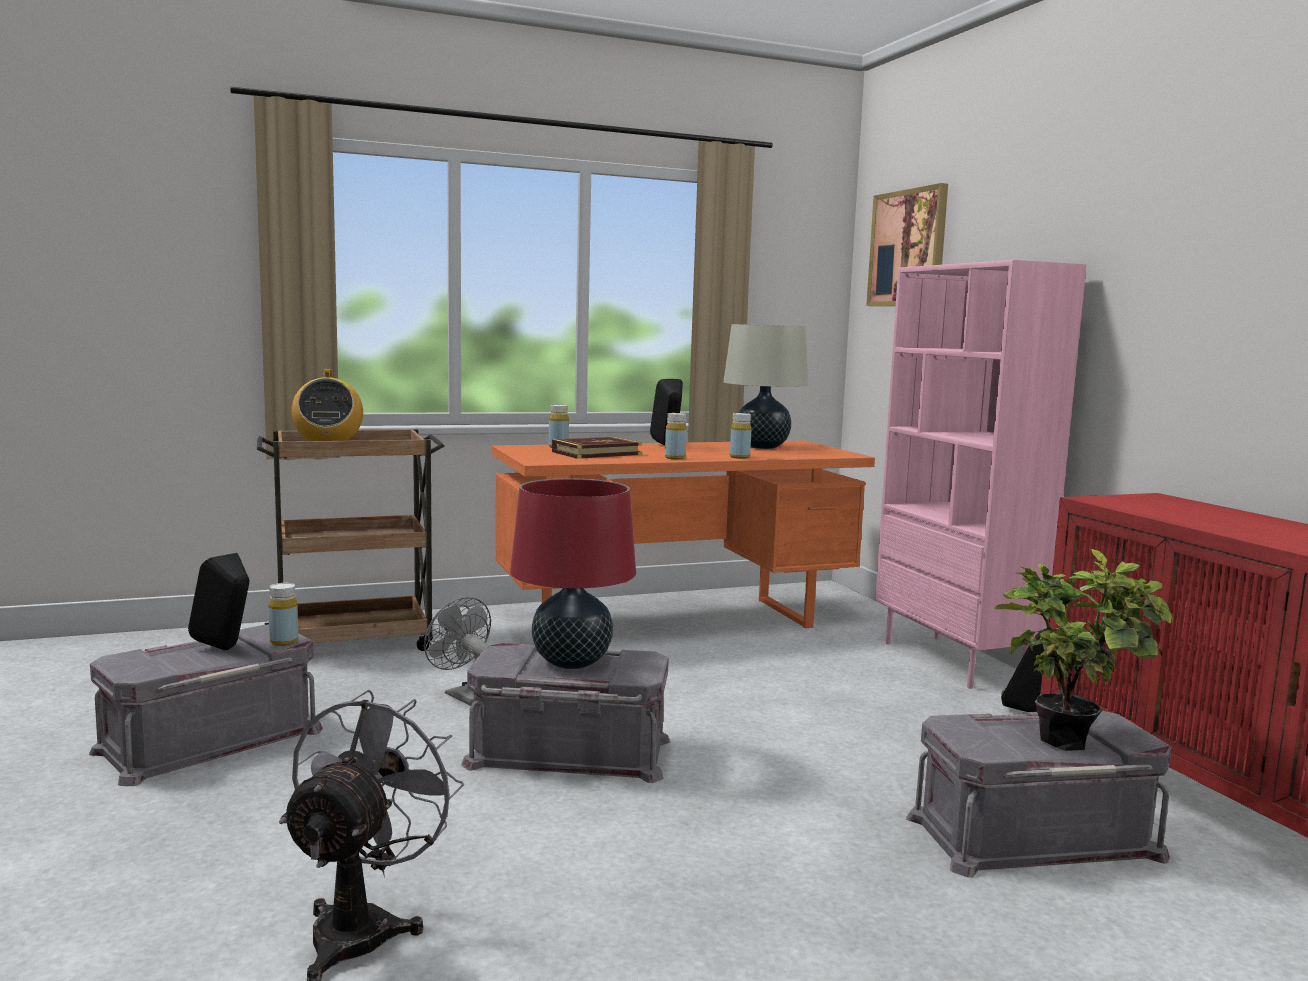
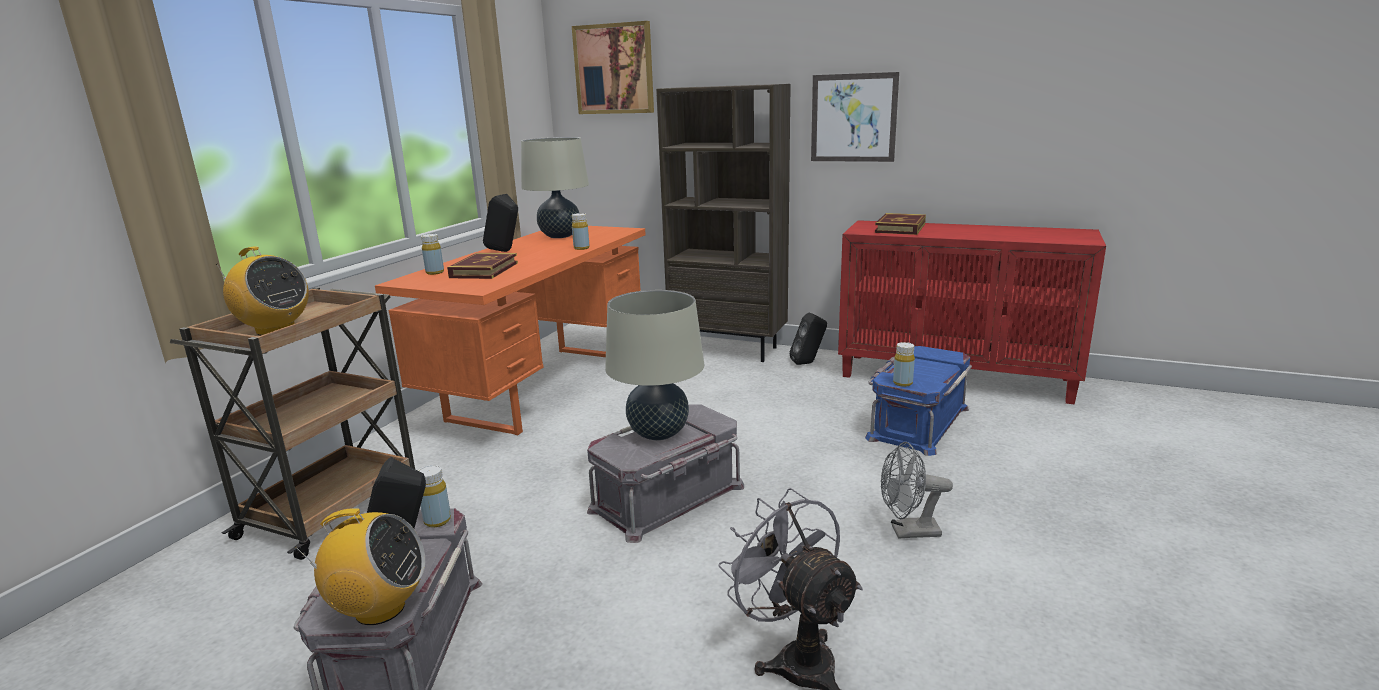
camera: 45 degrees left, 10 degrees up
(138, 669) = (379, 609): none -> radio
(463, 695) = (520, 500): grey fan -> grey fan (908, 532)
(571, 662) = (658, 433): red table lamp -> beige table lamp
(675, 458) = (549, 259): yellow bottle -> yellow bottle (902, 383)
(954, 661) = (729, 349): pink bookcase -> brown bookcase
(1032, 834) = (917, 422): grey storage box -> blue storage box
(1072, 741) = (933, 366): potted plant -> none
(1170, 320) = (853, 118): none -> picture
(1180, 509) = (900, 228): none -> book

